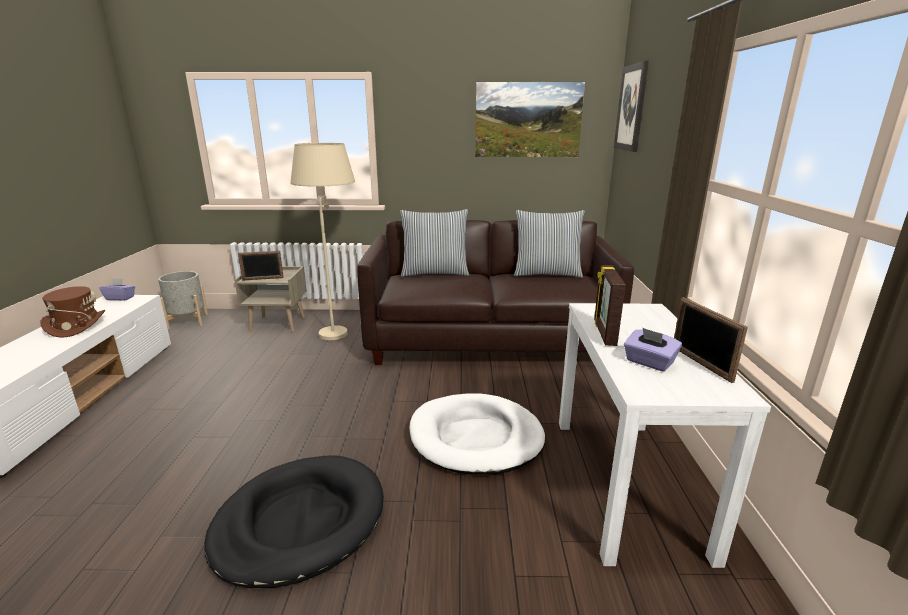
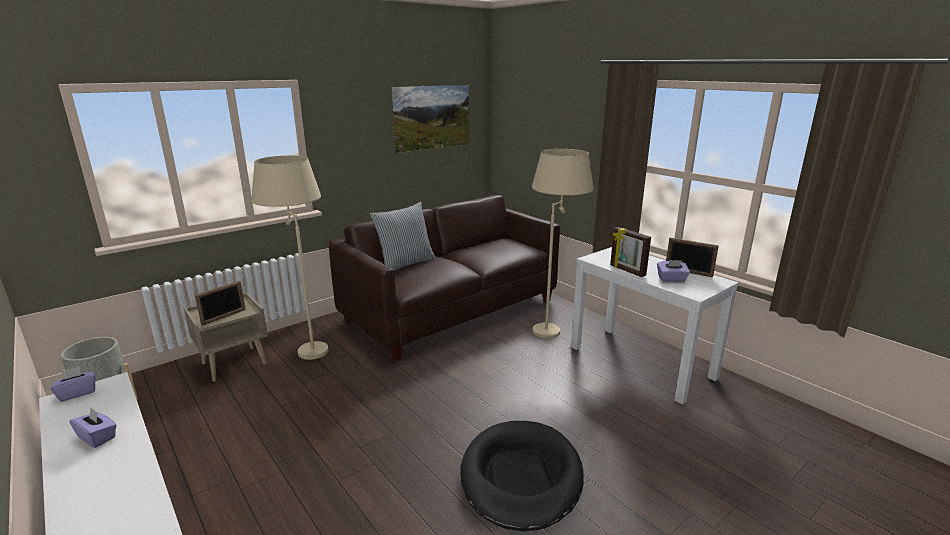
camera: 40 degrees left, 0 degrees up
(76, 325) = (97, 437): brown hat -> purple tissue box
(476, 438) = (541, 376): white dog bed -> none
(546, 273) = (484, 243): pillow -> none
(573, 394) = (553, 326): none -> beige floor lamp
(631, 108) = (514, 106): picture -> none

